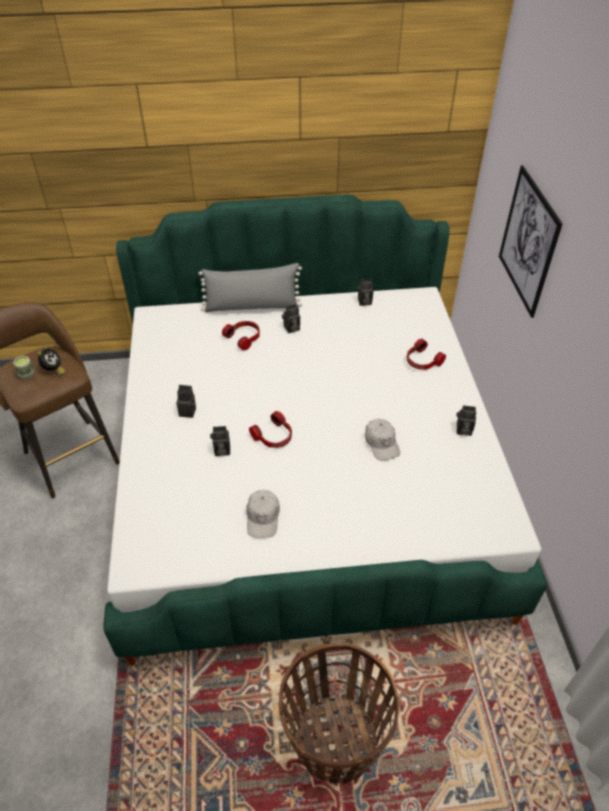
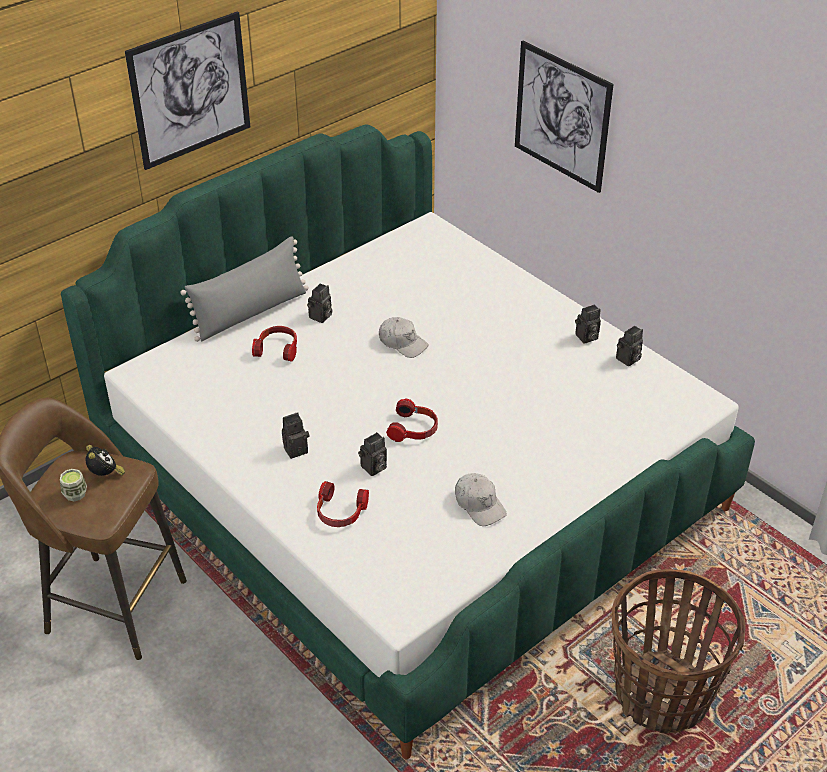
camera: 35 degrees left, 5 degrees down
(239, 126) = (190, 90): none -> picture
(364, 302) = (372, 257): camera -> camera (628, 360)
(381, 443) = (524, 384): white cap -> white cap (402, 343)
(422, 361) = (489, 291): headphones -> headphones (340, 513)

